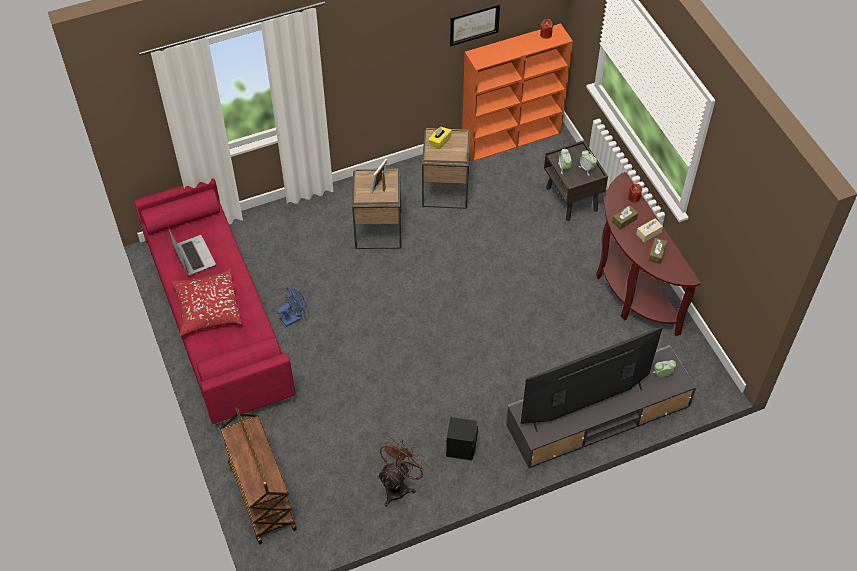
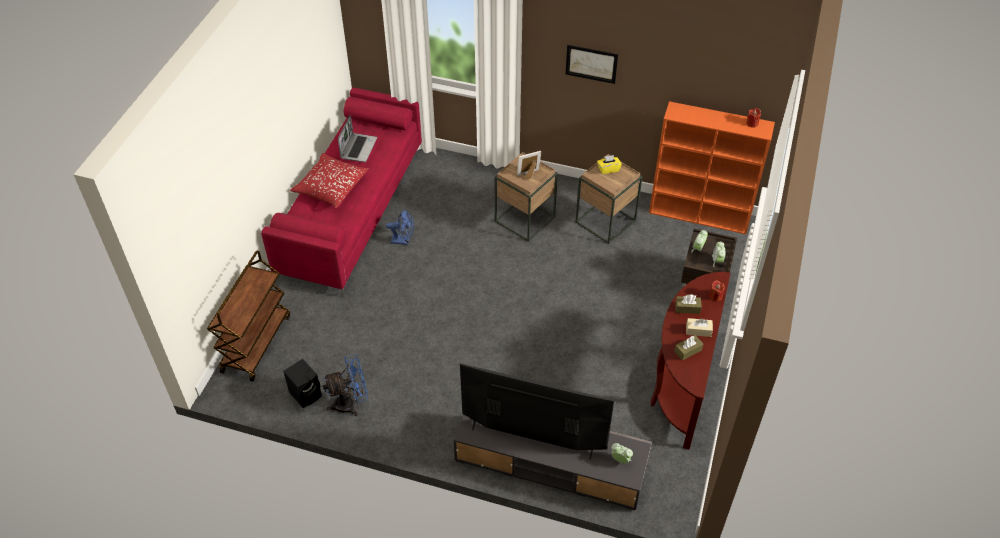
camera: 40 degrees right, 5 degrees down
(399, 486) = (350, 403): brown fan -> blue fan
(461, 447) = (422, 409): black speaker -> black speaker (306, 394)
(474, 24) = (684, 78): picture -> picture (591, 64)

